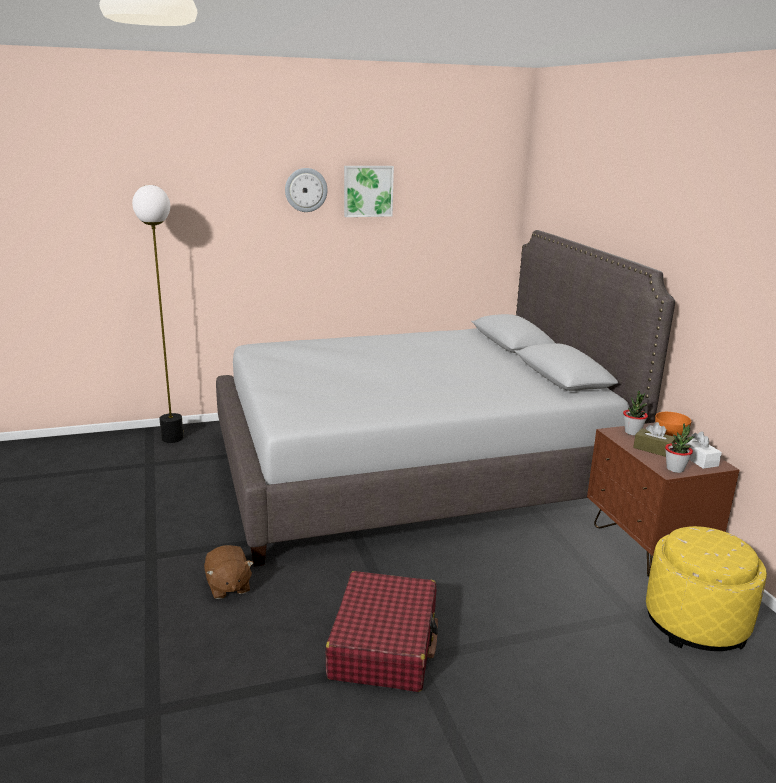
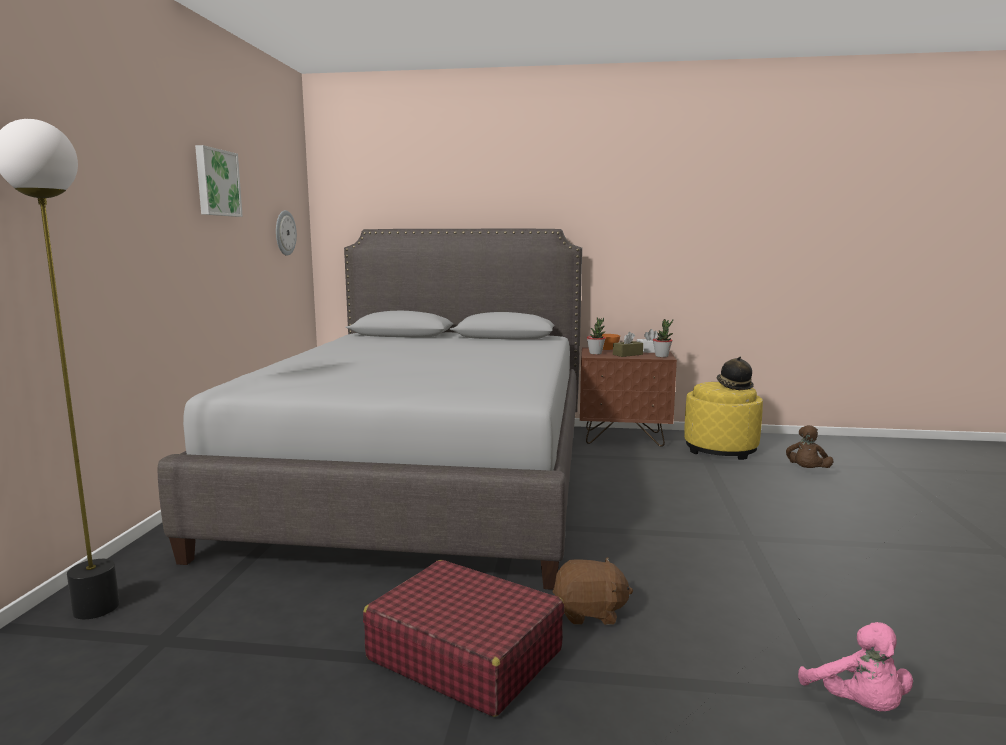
camera: 65 degrees left, 10 degrees down
(143, 724) = (858, 705): none -> pink plush toy
(306, 190) = (165, 172): wall clock -> wall clock (284, 233)
(384, 645) = (726, 546): red suitcase -> red suitcase (464, 654)
(689, 707) = (807, 471): none -> brown plush toy
(716, 552) = (733, 386): none -> hat

